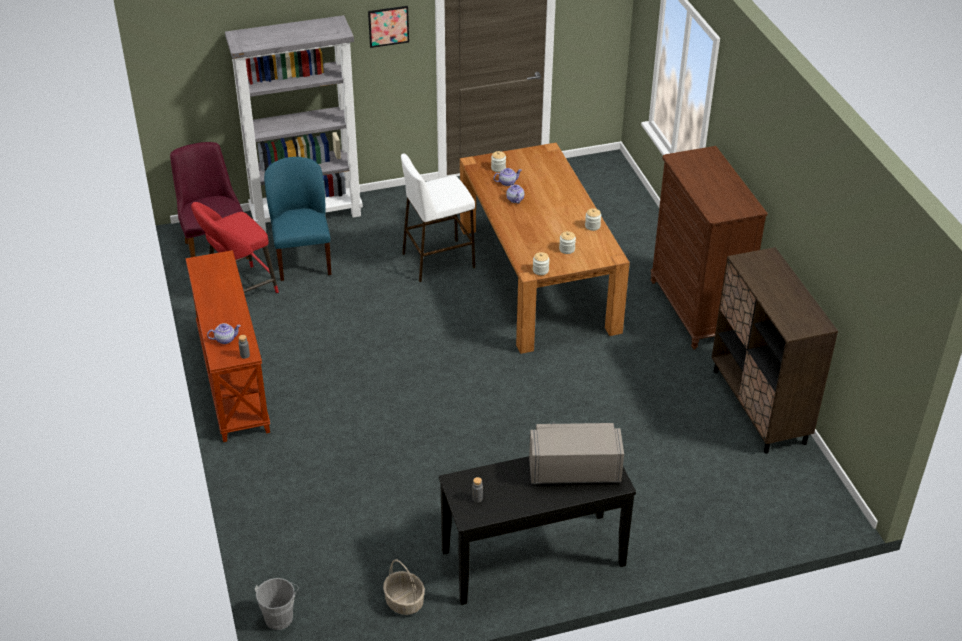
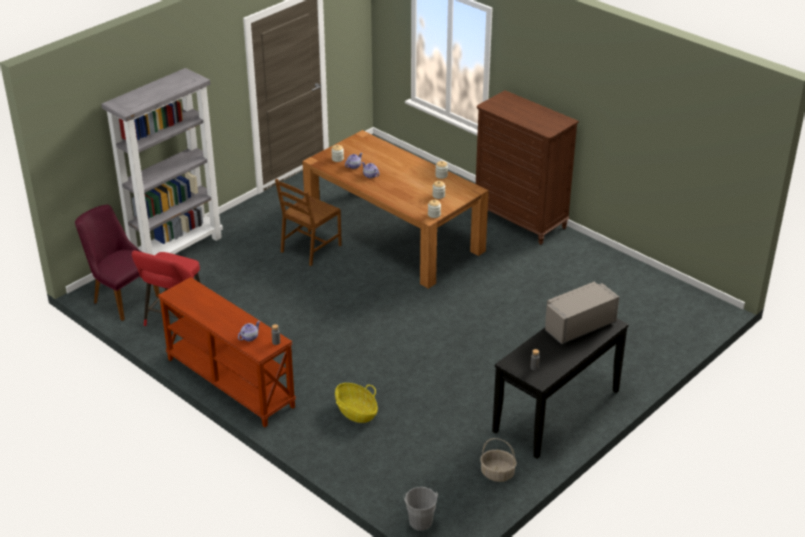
camera: 30 degrees left, 5 degrees down
(302, 258) = (203, 281): blue chair -> none
(323, 464) = (356, 412): none -> basket
(388, 26) = (215, 70): picture -> none
(437, 260) = (310, 248): white stool -> brown chair
(759, 406) = (613, 264): brown cabinet -> none

